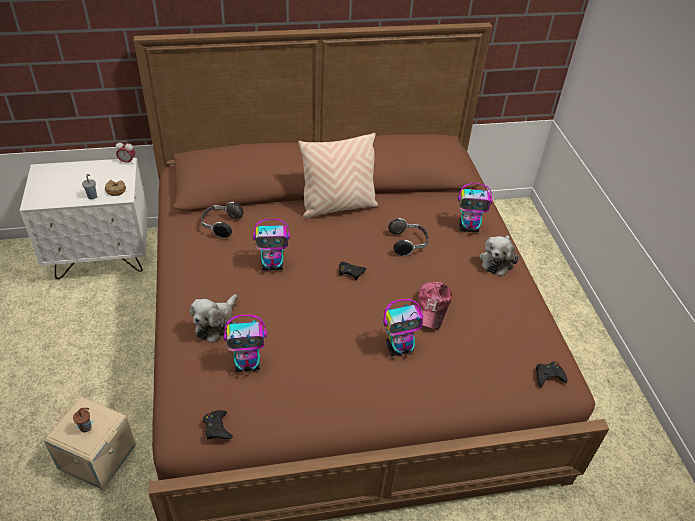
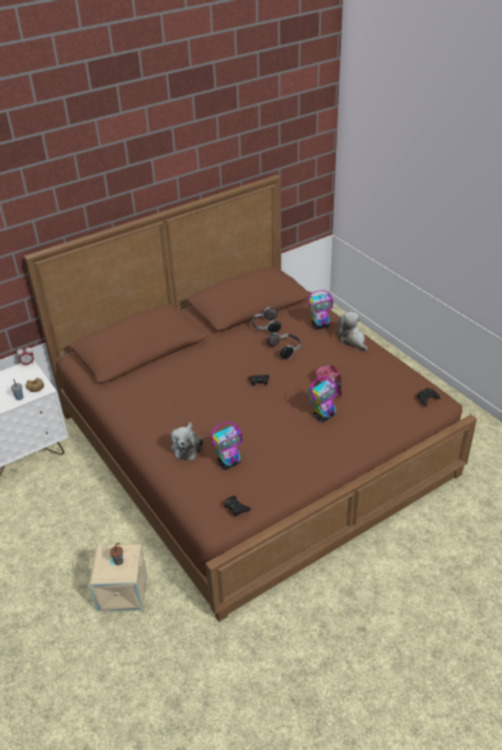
camera: 20 degrees left, 5 degrees down
(220, 225) = (141, 383): headphones -> headphones (265, 327)
(273, 265) = (200, 396): toy robot -> none
(338, 206) = (219, 341): beige pillow -> none
(497, 260) = (352, 340): plush toy -> plush toy turned 150 degrees clockwise

